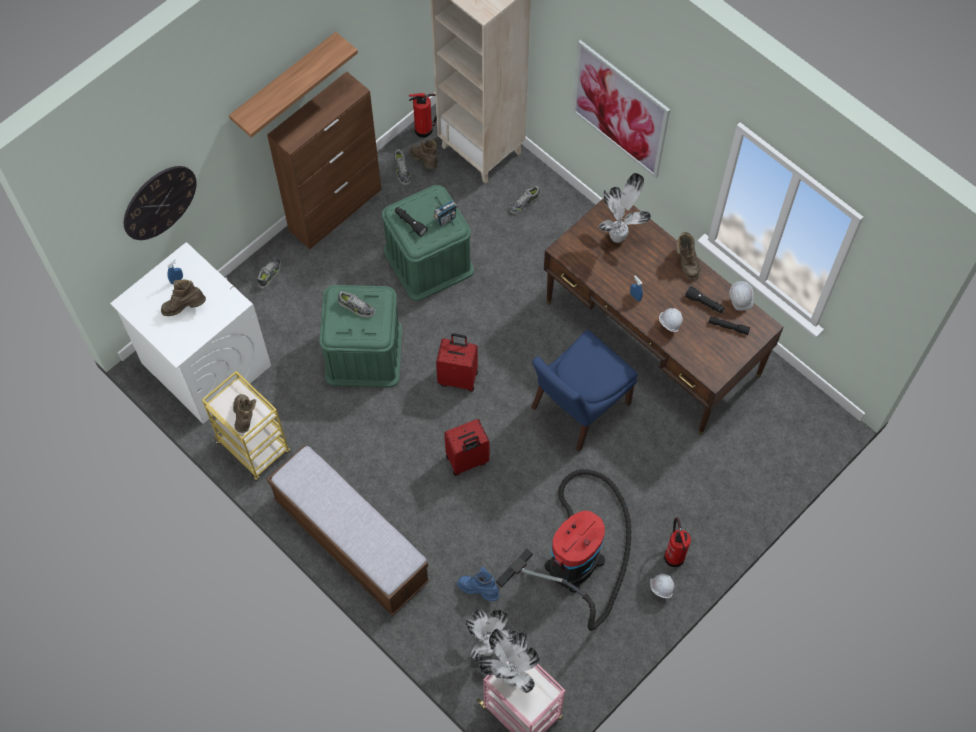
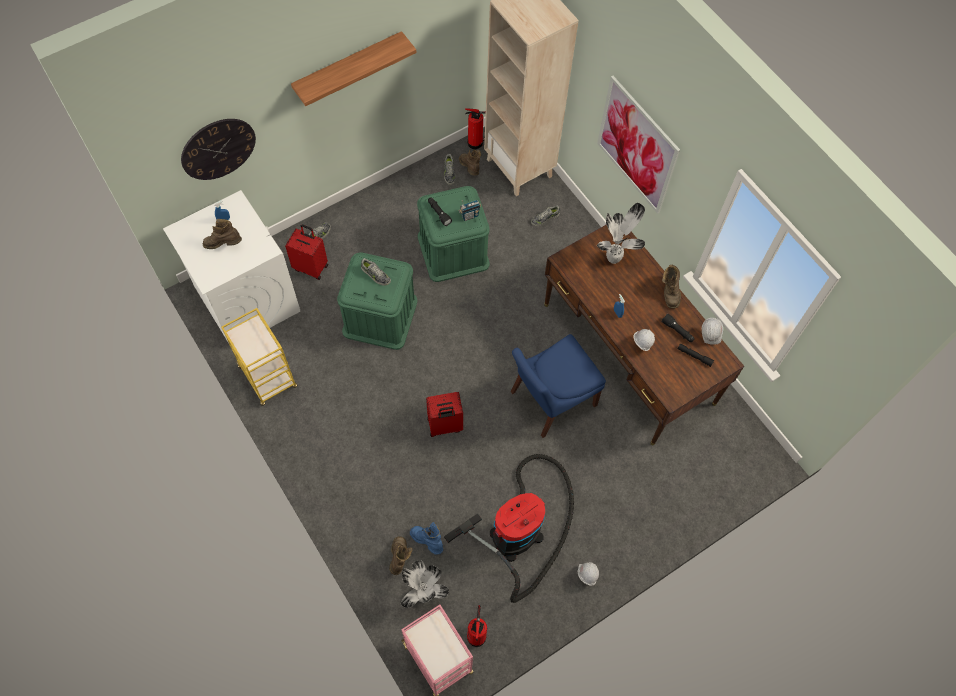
camera: 10 degrees right, 0 degrees up
(245, 417) = (255, 349): brown boot -> brown boot (400, 557)
(336, 209) = (387, 193): brown cabinet -> none
(351, 541) = (329, 474): bench -> none
(458, 377) = (454, 353): red suitcase -> red suitcase (311, 267)
(510, 676) = (427, 631): potted plant -> none
(674, 555) = (605, 547): fire extinguisher -> fire extinguisher (477, 634)

